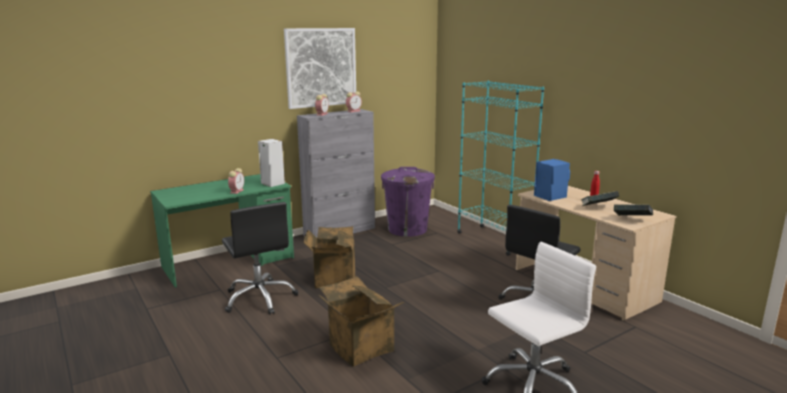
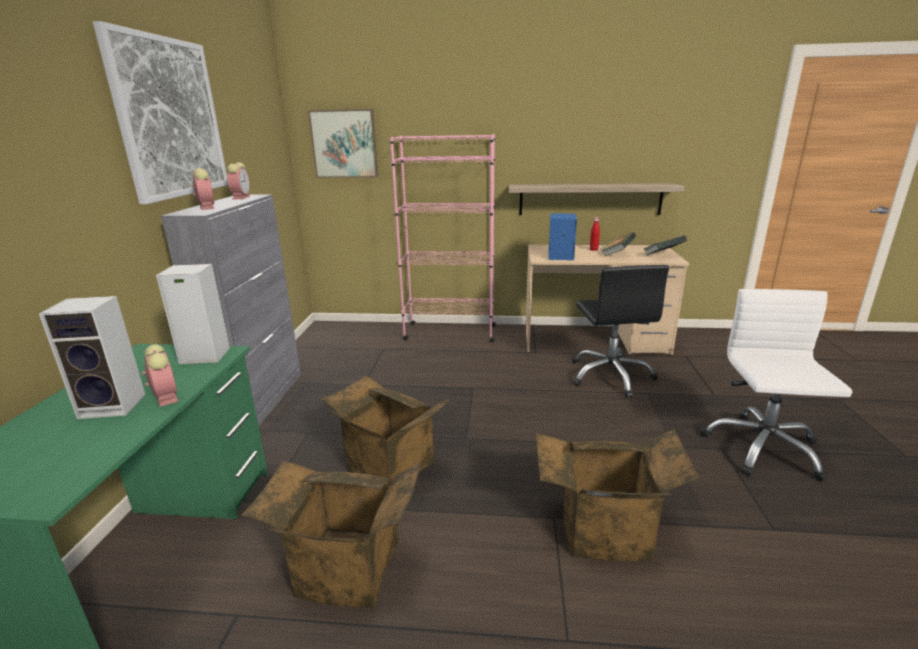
camera: 50 degrees left, 5 degrees up
(223, 188) = (115, 405): none -> speaker
(260, 298) = (345, 572): black office chair -> cardboard box
(407, 229) = (343, 359): purple trash can -> none
(461, 82) = (344, 144): none -> picture
(493, 240) = (449, 332): turquoise bookcase -> pink bookcase
(614, 154) = (590, 199): none -> shelf

